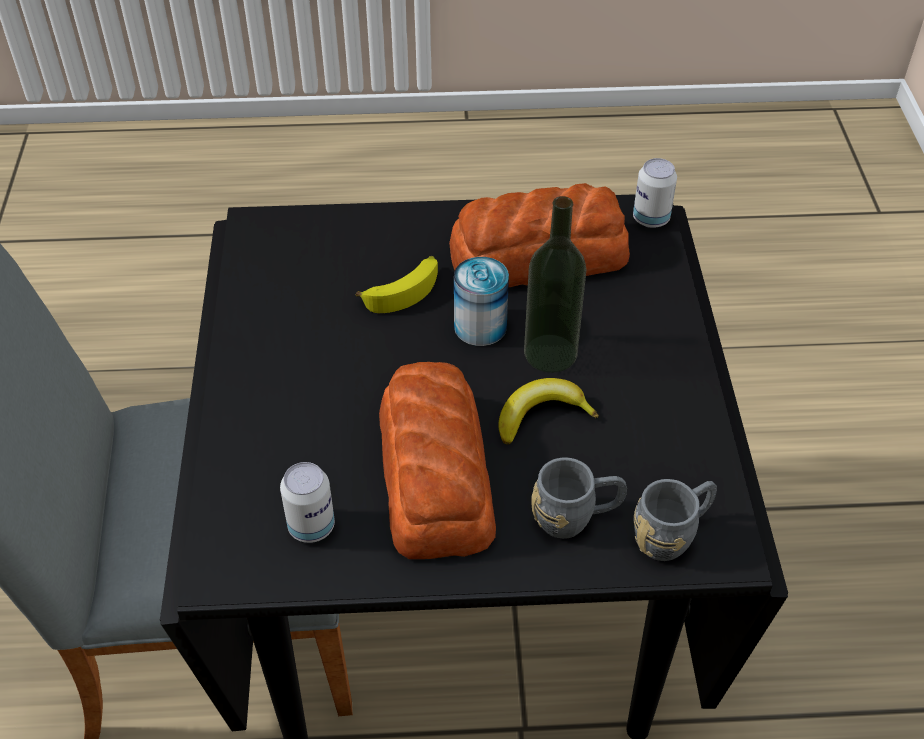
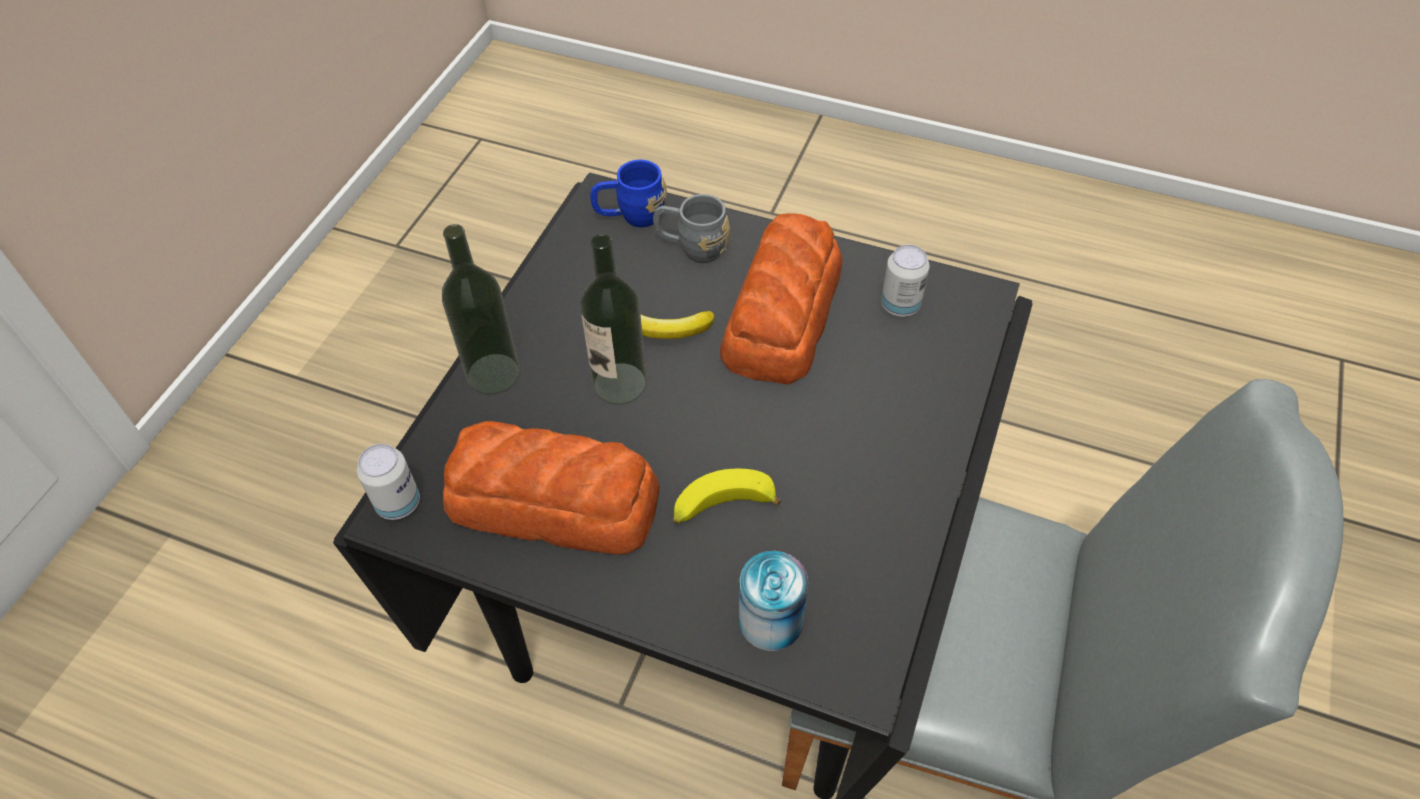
camera: 155 degrees left, 5 degrees up
(480, 326) = (667, 435): can -> can (770, 620)
(666, 325) = (493, 374): none -> bottle
(672, 534) = (631, 216): grey mug -> blue mug

